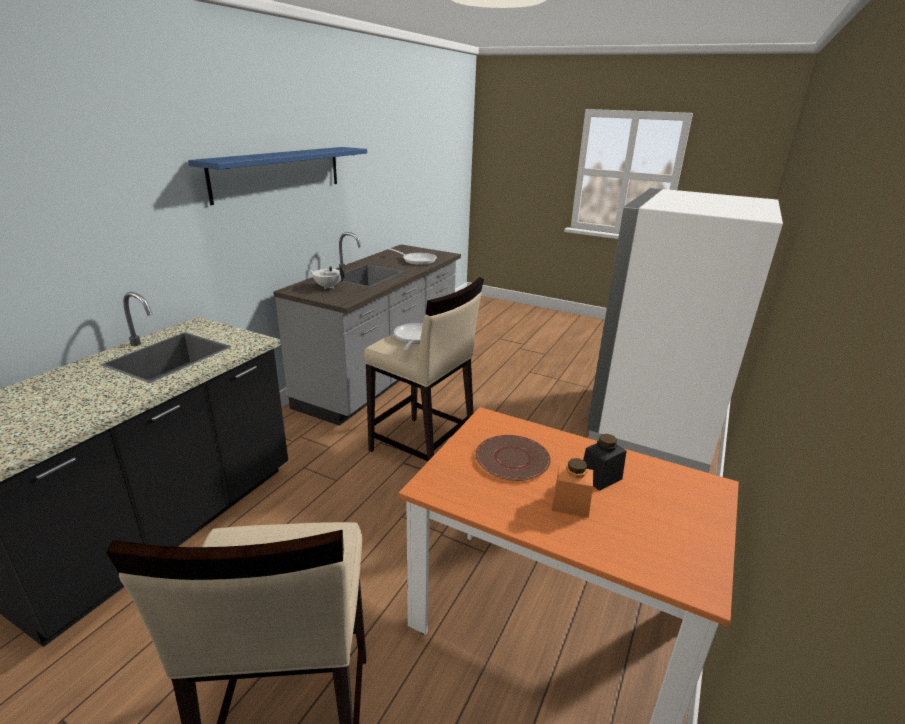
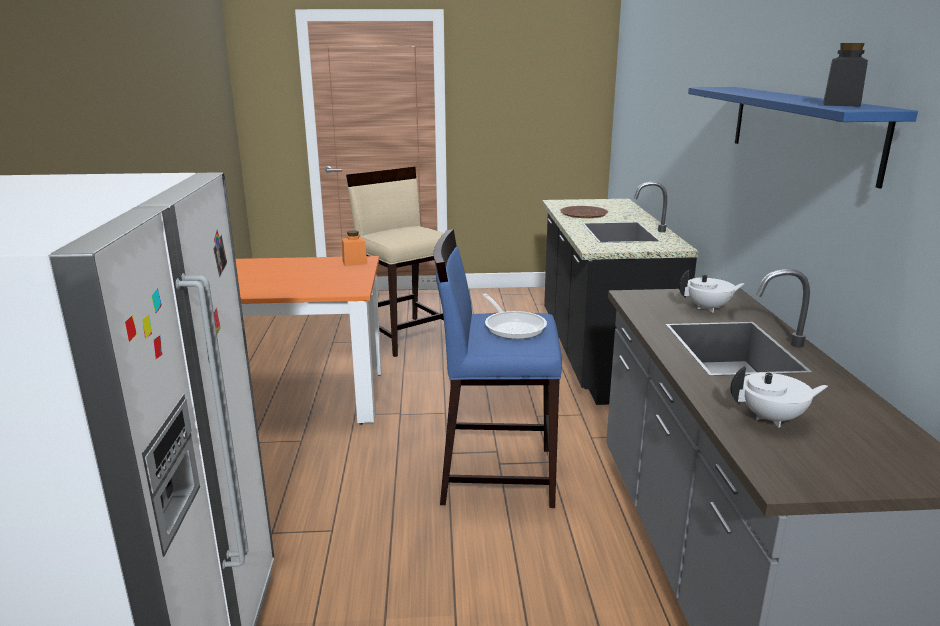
camera: 150 degrees right, 5 degrees down
(416, 260) = (772, 418): frying pan -> white teapot
(423, 447) = (496, 474): beige stool -> blue stool
(512, 458) = (320, 277): brown plate -> brown plate (584, 213)
(570, 504) = (271, 270): orange jar -> orange jar (354, 262)
(600, 477) = (252, 282): black jar -> black jar (841, 104)

